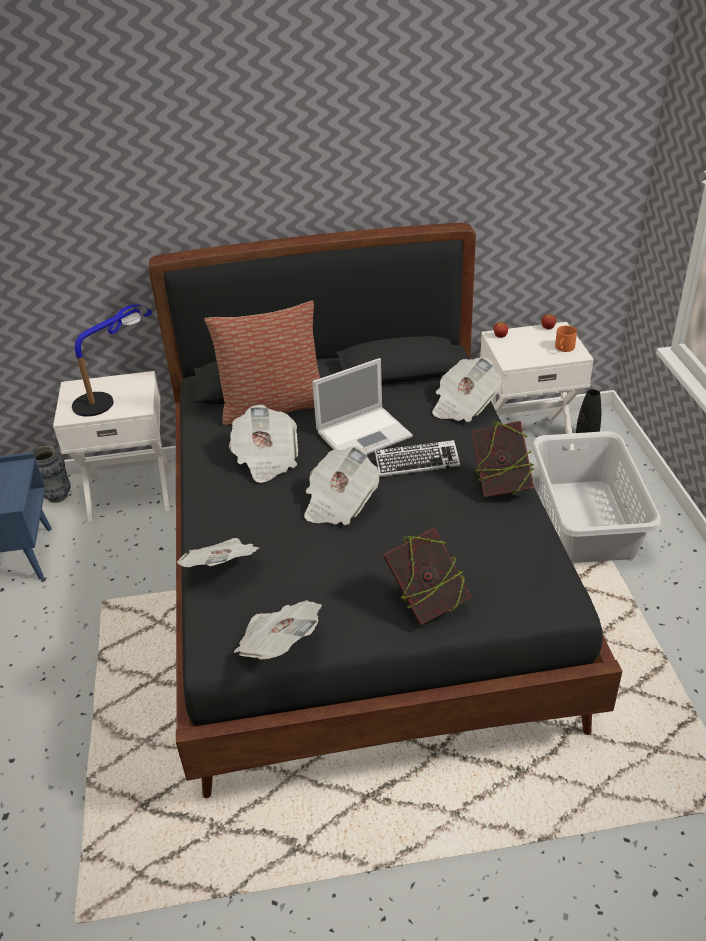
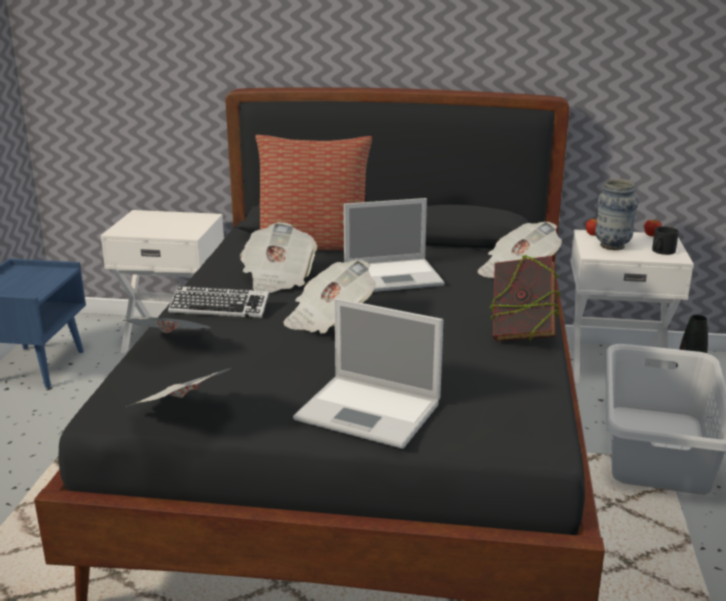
camera: 15 degrees right, 15 degrees down
(57, 496) = (105, 329): vase -> vase (612, 246)
(111, 394) = (169, 223): table lamp -> none
(417, 463) = (435, 303): keyboard -> keyboard (219, 308)
(426, 602) = (371, 412): book -> laptop
(564, 348) = (662, 252): orange mug -> black mug

